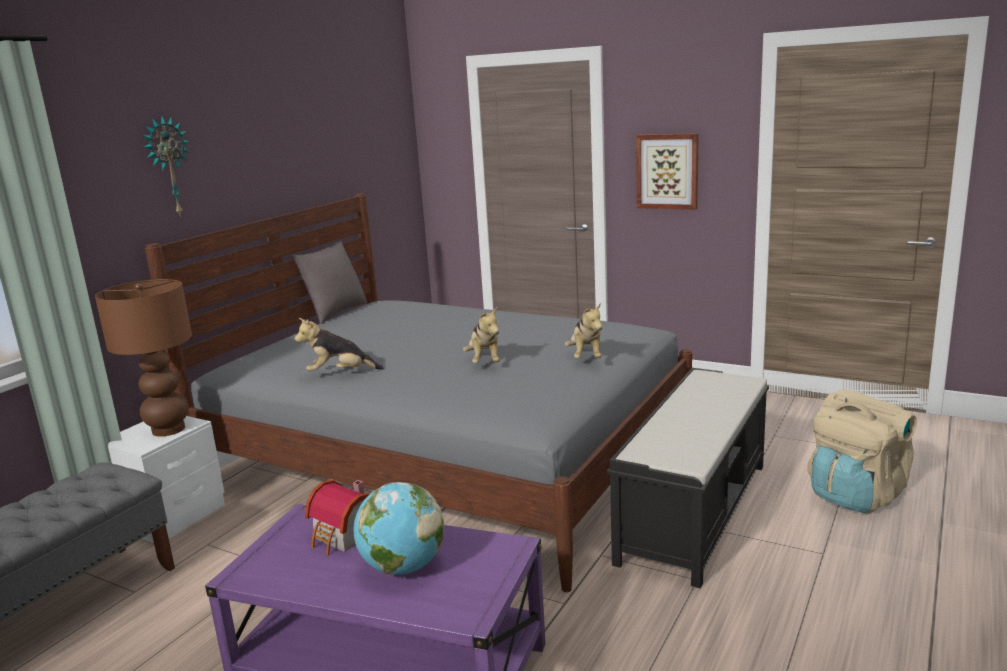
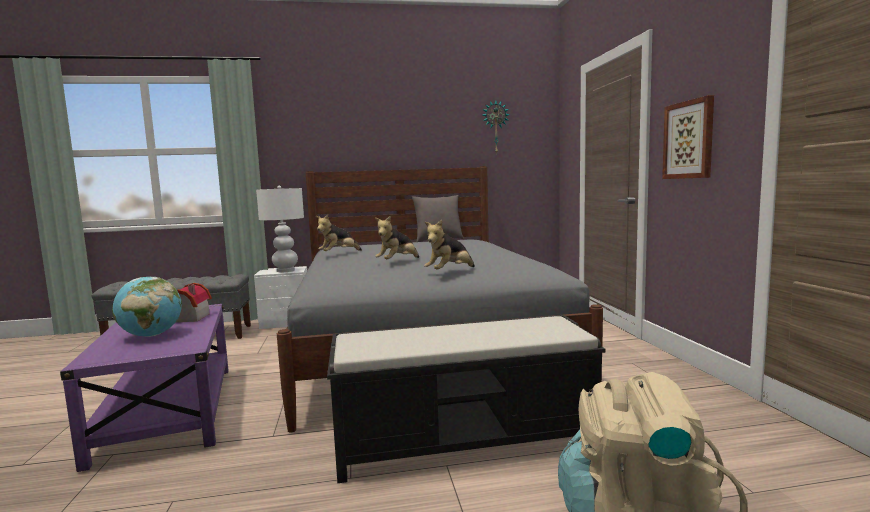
camera: 50 degrees right, 10 degrees down
(168, 166) = (333, 131): wall clock -> wall clock (495, 127)
(168, 430) = (285, 271): brown table lamp -> white table lamp
(340, 373) = (339, 254): plush toy -> plush toy turned 90 degrees counterclockwise

